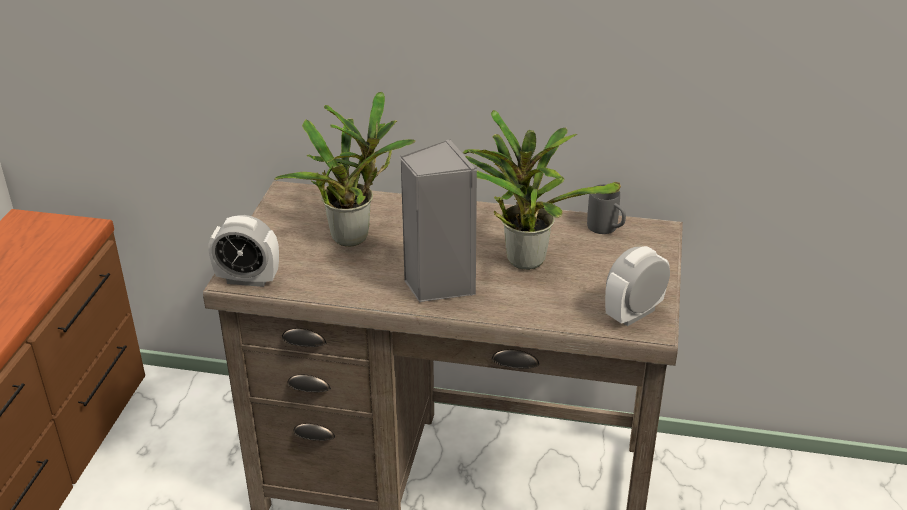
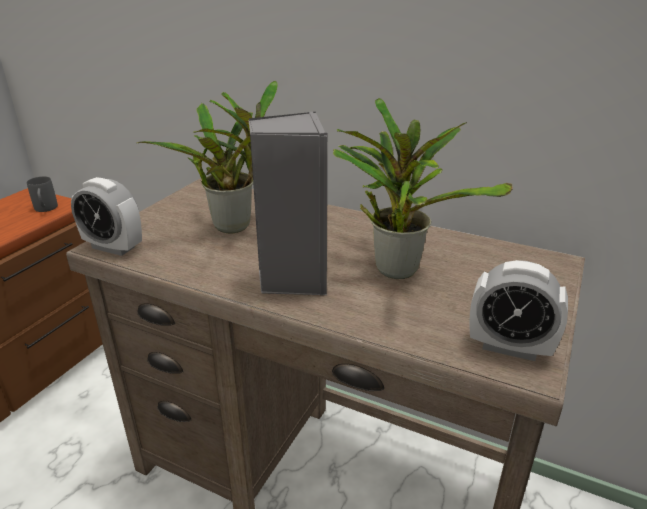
camera: 15 degrees right, 5 degrees down
(607, 229) = (496, 253): grey mug -> grey mug (46, 209)
(634, 313) = (509, 347): alarm clock -> alarm clock turned 135 degrees counterclockwise

